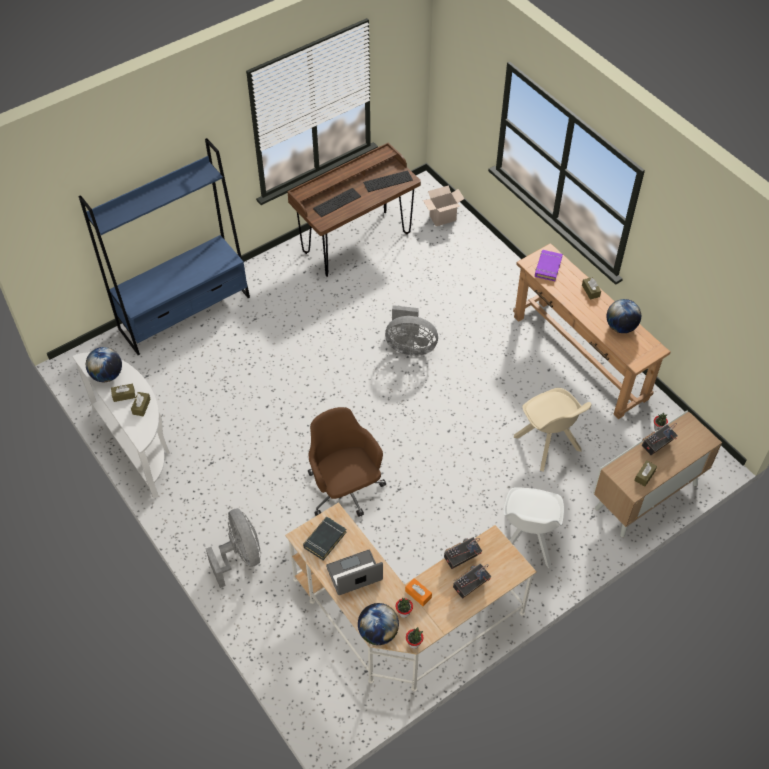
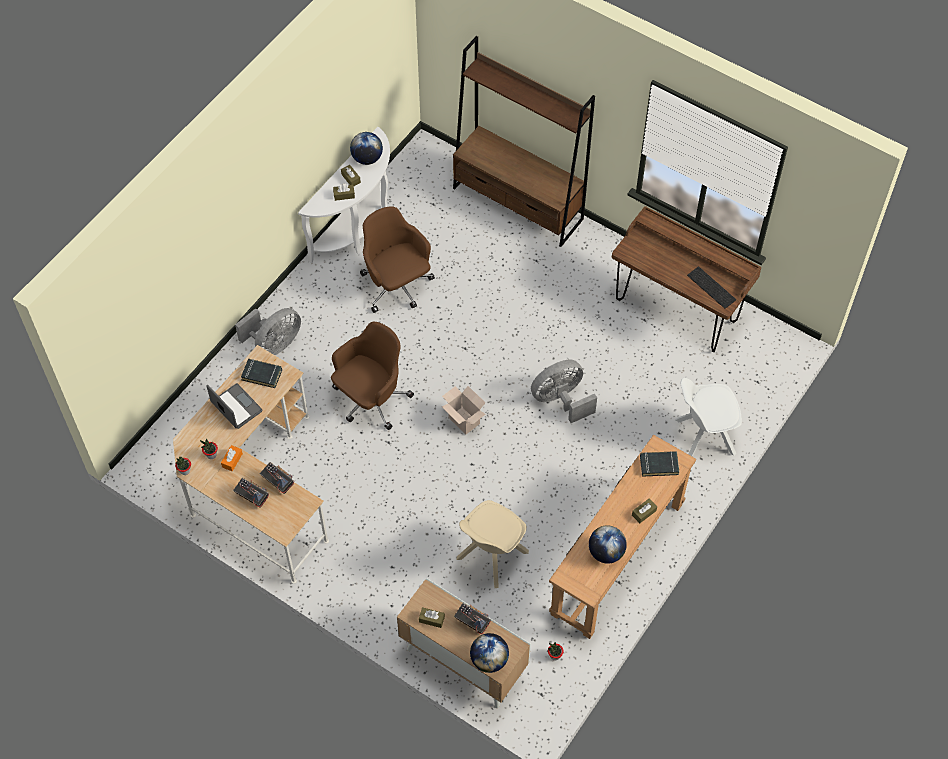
camera: 70 degrees right, 5 degrees up
(185, 313) = (518, 204): blue bookcase -> brown bookcase
(226, 432) = (397, 286): none -> brown office chair
(337, 202) = (659, 253): keyboard -> none
(378, 632) = (187, 441): globe -> globe (489, 660)
(410, 346) = (561, 400): grey fan -> grey fan turned 75 degrees clockwise
(442, 219) = (751, 377): cardboard box -> cardboard box (462, 420)
(527, 542) = (370, 566): white chair -> white chair (703, 437)
(548, 267) = (659, 465): purple book -> black book

